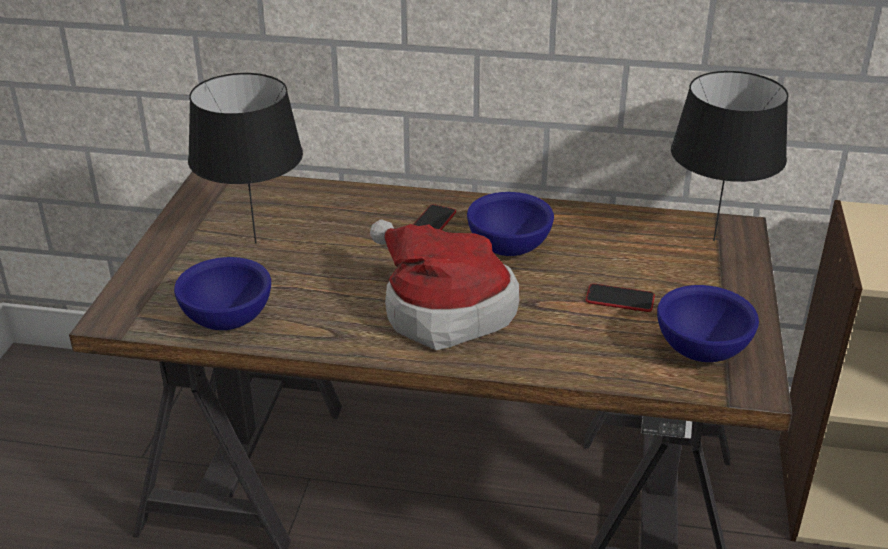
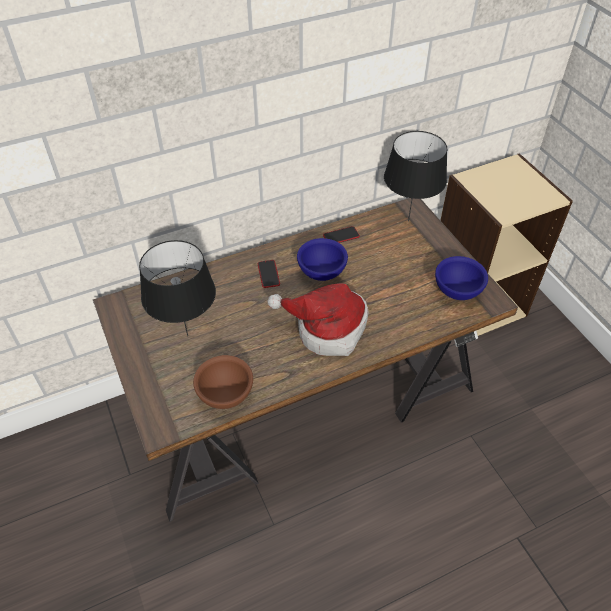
camera: 35 degrees left, 15 degrees up
(229, 320) = (226, 394): blue bowl -> brown bowl
(620, 299) = (399, 278): phone -> phone (341, 236)

